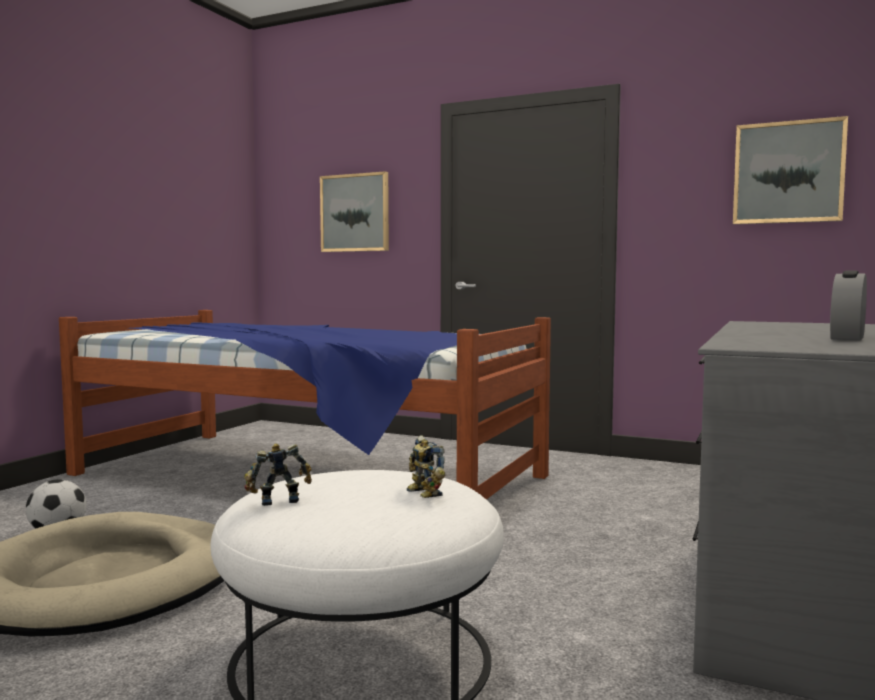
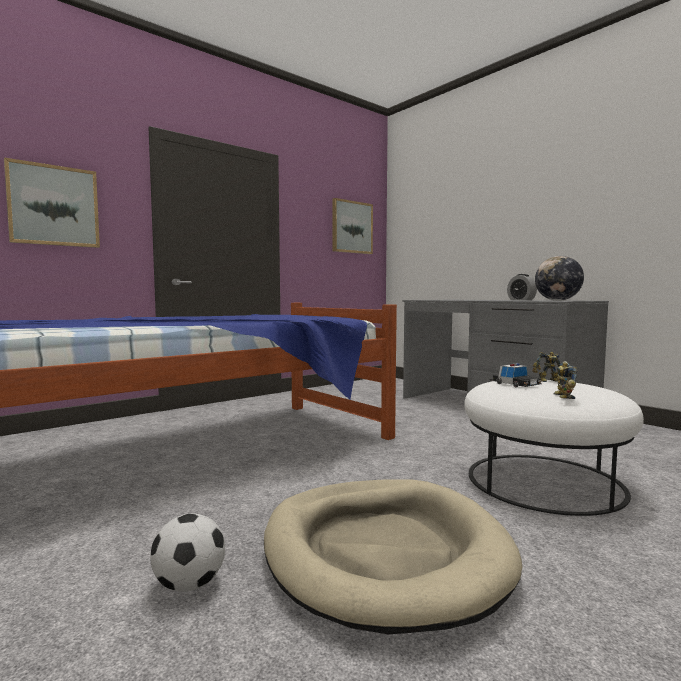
camera: 65 degrees left, 0 degrees up
(366, 478) = (516, 384): none -> toy car
(779, 346) = (557, 300): none -> globe

